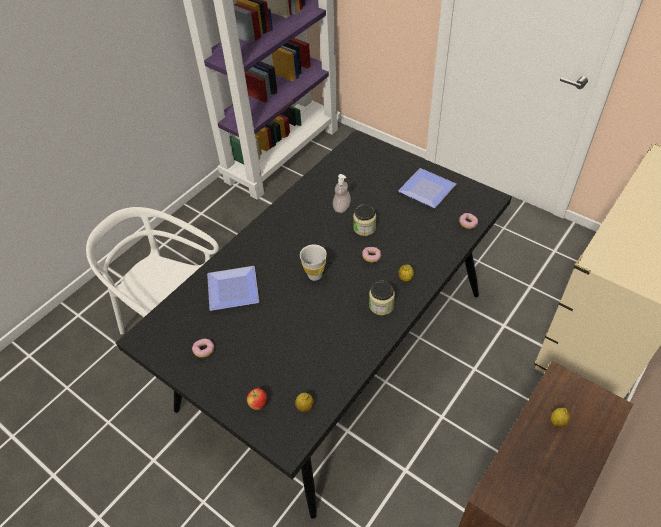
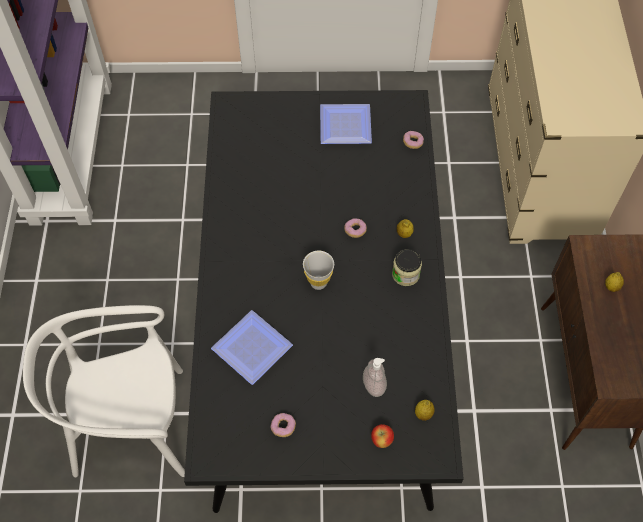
camera: 40 degrees left, 10 degrees up
(341, 207) = (279, 193): soap dispenser -> soap dispenser (374, 385)
(364, 228) = (321, 203): jar -> none

